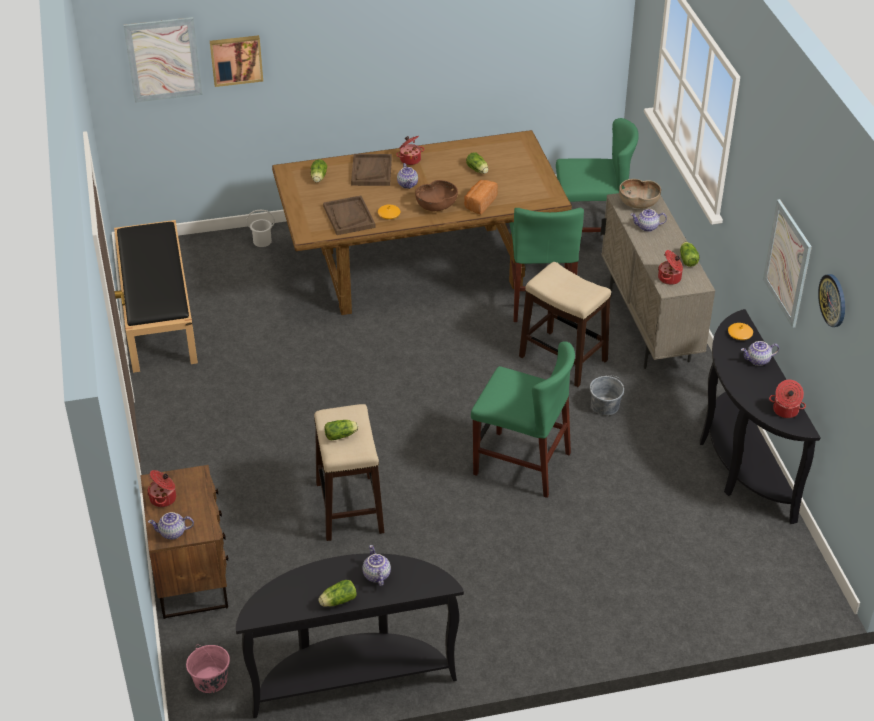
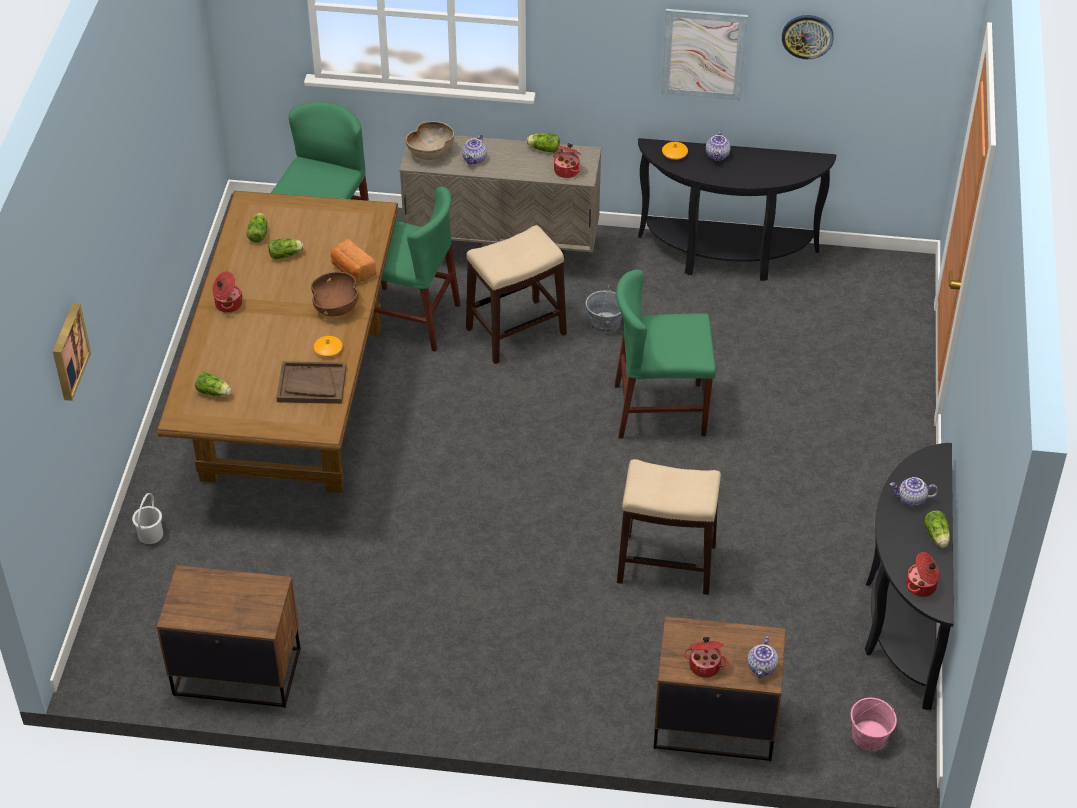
camera: 70 degrees left, 5 degrees up
(157, 313) = (236, 671): black bench -> brown nightstand
(163, 59) = (36, 415): picture -> none
(342, 435) = (674, 489): lettuce -> lettuce (258, 233)
(371, 171) = (230, 343): brown tray -> none
(408, 184) = (278, 318): teapot -> none
(521, 463) = (660, 410): green chair -> green chair turned 135 degrees counterclockwise
(785, 411) = (793, 162): cooking pot -> cooking pot (921, 586)

